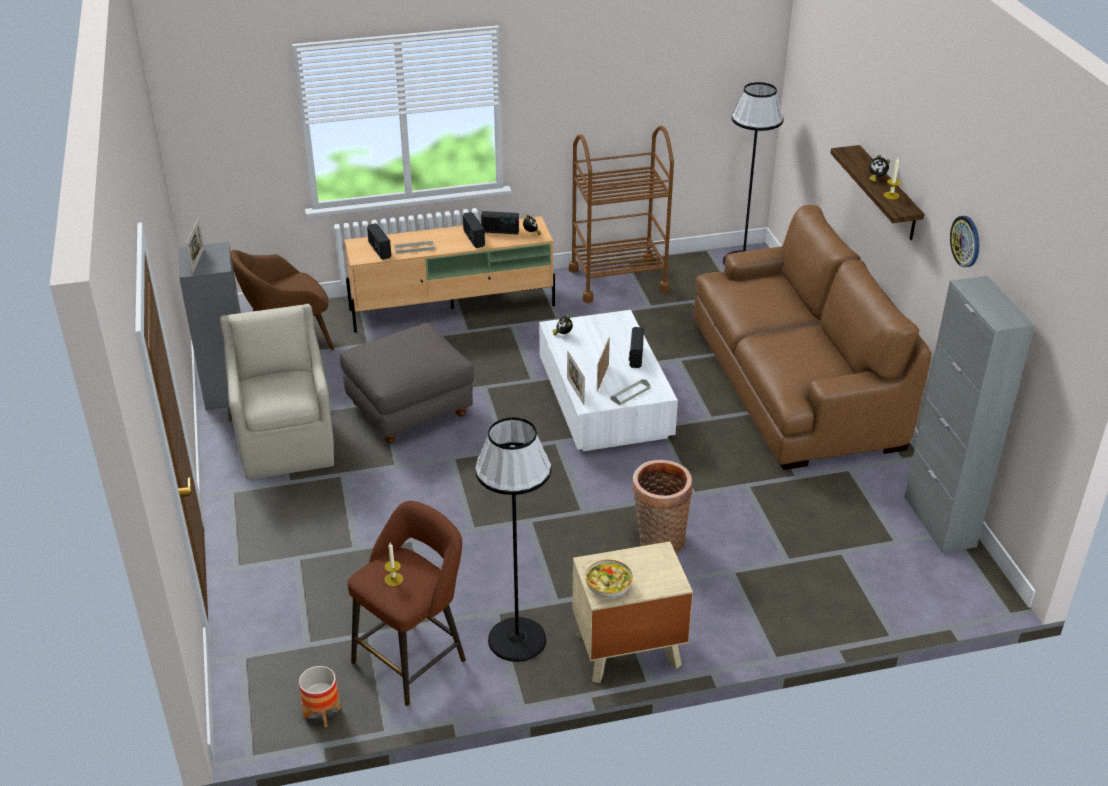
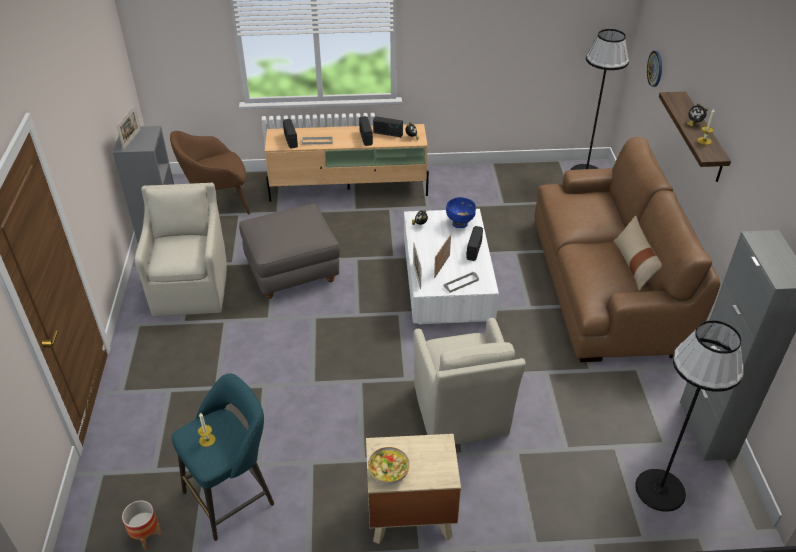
camera: 10 degrees right, 5 degrees up
(413, 658) = (233, 495): brown stool -> turquoise stool
(517, 639) = (321, 491): black floor lamp -> black floor lamp (660, 490)
(611, 329) = (460, 224): none -> blue bowl
(618, 280) = (482, 179): brown cart -> none
(658, 540) = (461, 413): basket -> beige armchair
(829, 349) = (634, 264): none -> beige pillow
(966, 241) = (764, 193): wall clock -> wall clock (655, 68)

